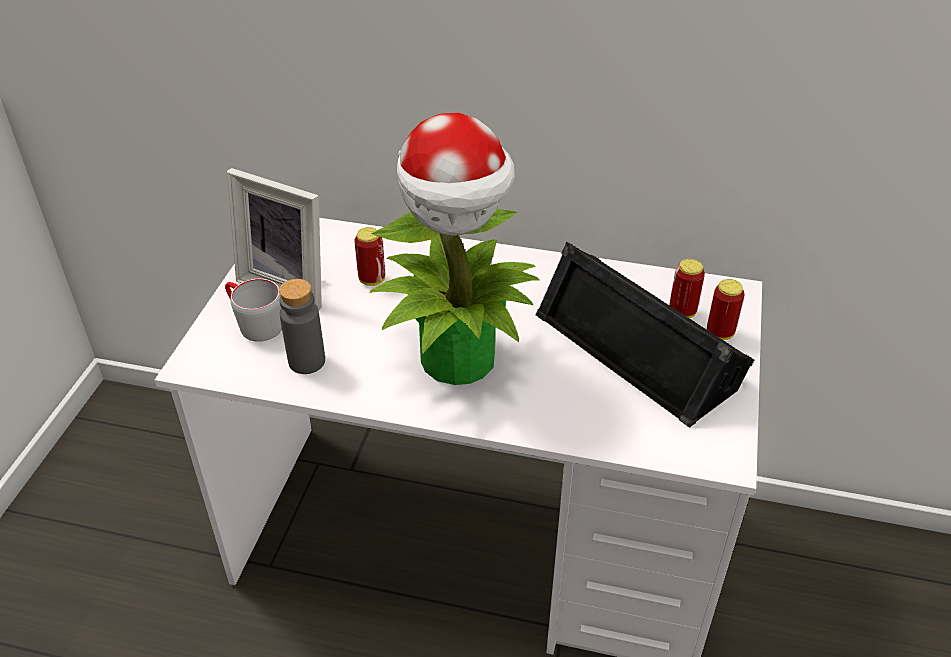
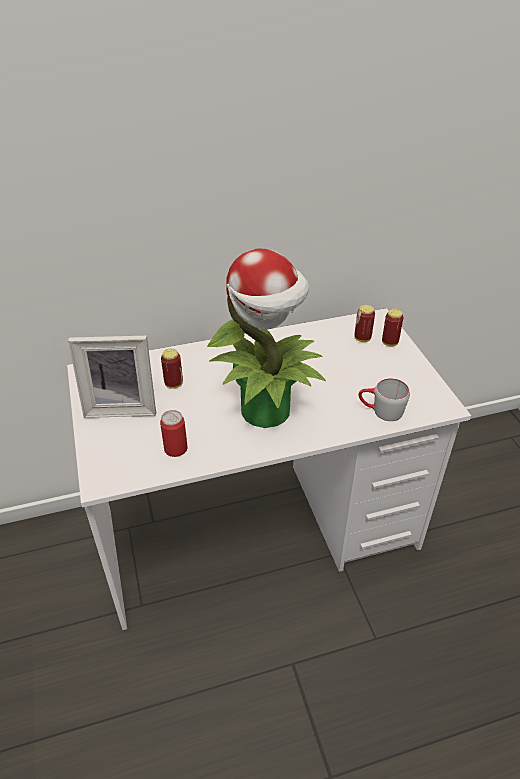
camera: 30 degrees left, 0 degrees up
(254, 323) = (119, 439): grey mug -> grey mug (380, 411)
(307, 361) = (175, 449): grey bottle -> can
(640, 346) = (357, 365): black speaker -> none

